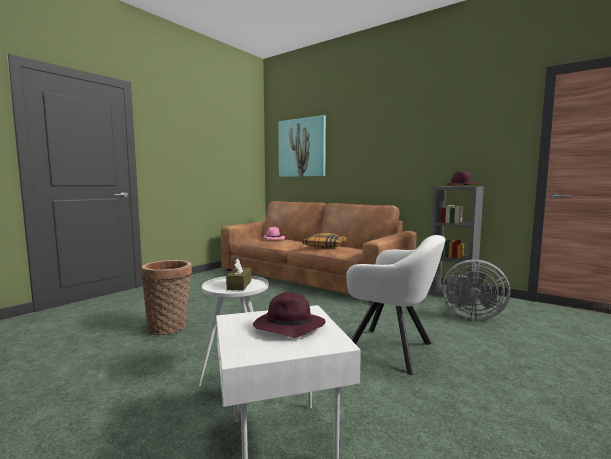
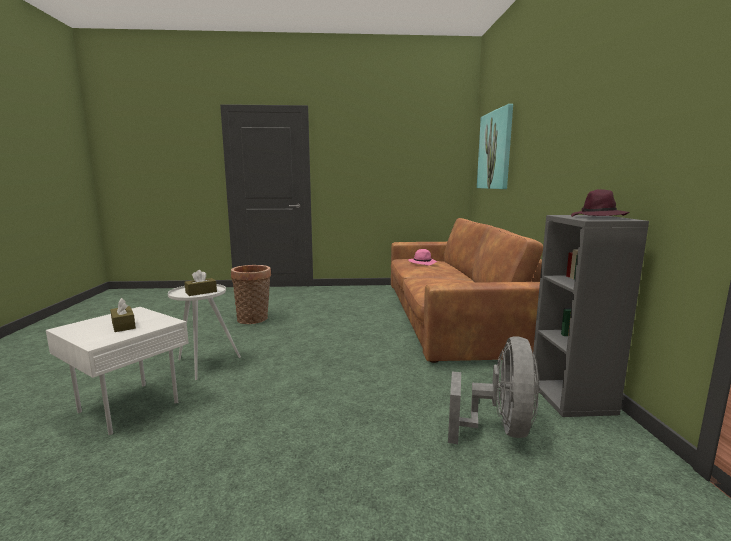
camera: 50 degrees right, 5 degrees up
(288, 327) = (123, 325): purple hat -> brown tissue box
(325, 246) = (438, 281): pillow -> none
(394, 350) = (315, 407): white armchair -> none
(470, 316) = (499, 429): grey fan -> grey fan turned 150 degrees counterclockwise

